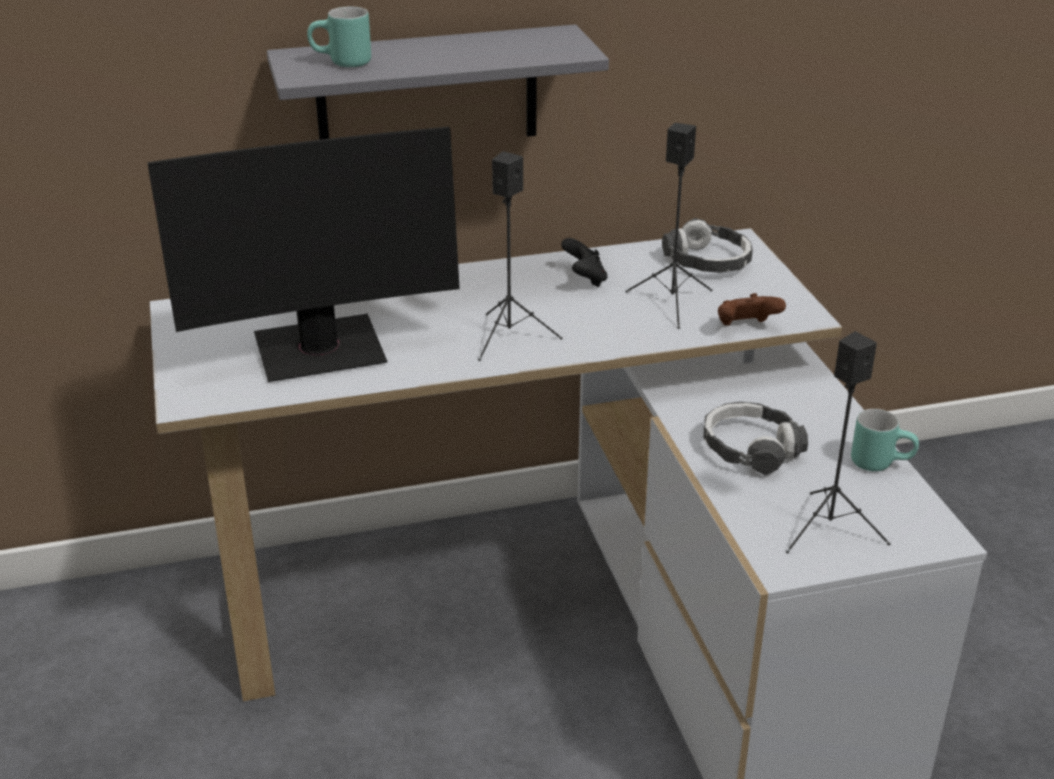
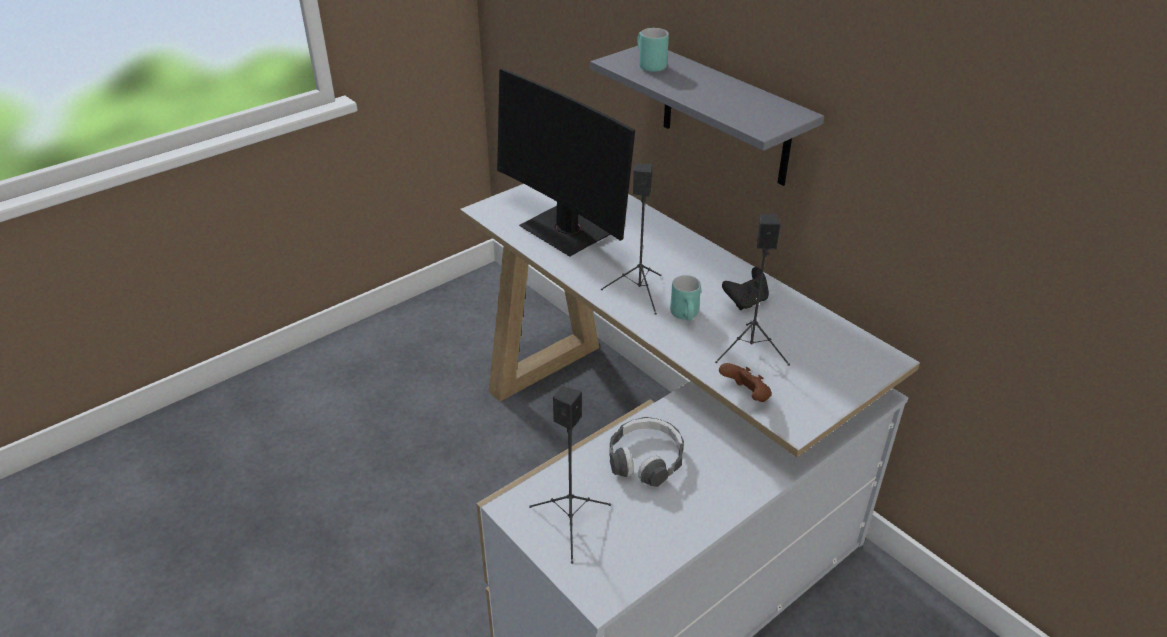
camera: 65 degrees right, 5 degrees up
(707, 261) = (835, 352): headphones -> none
(881, 462) = (679, 538): turquoise mug -> turquoise mug (687, 316)

